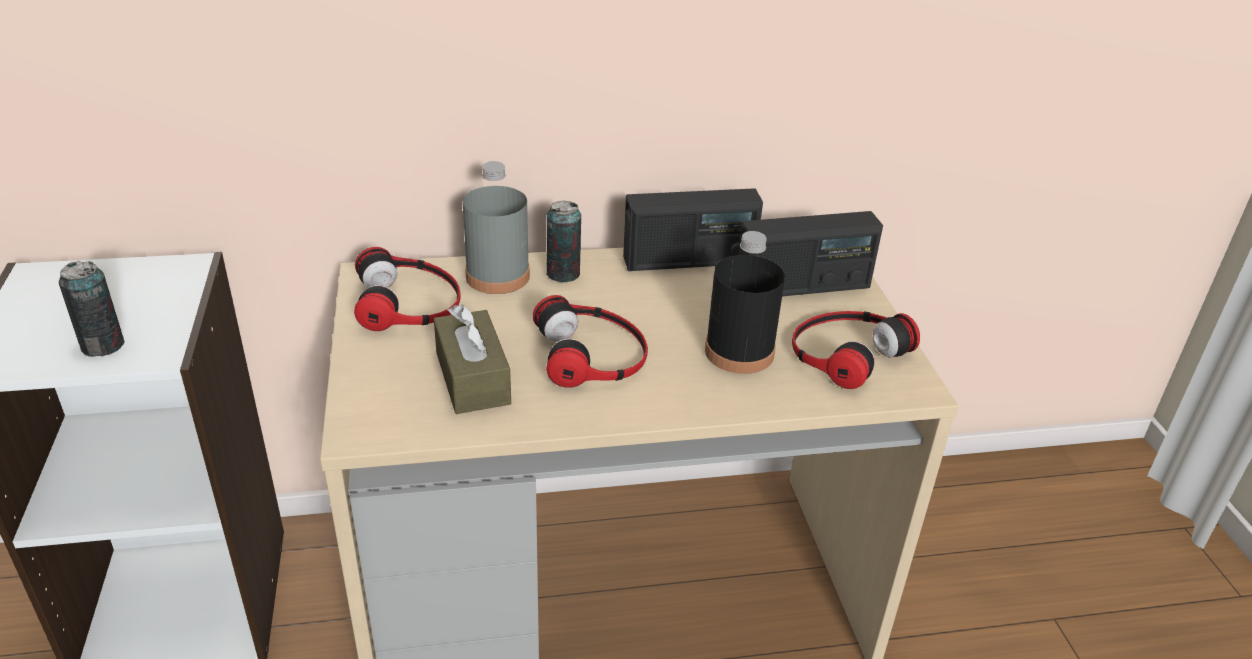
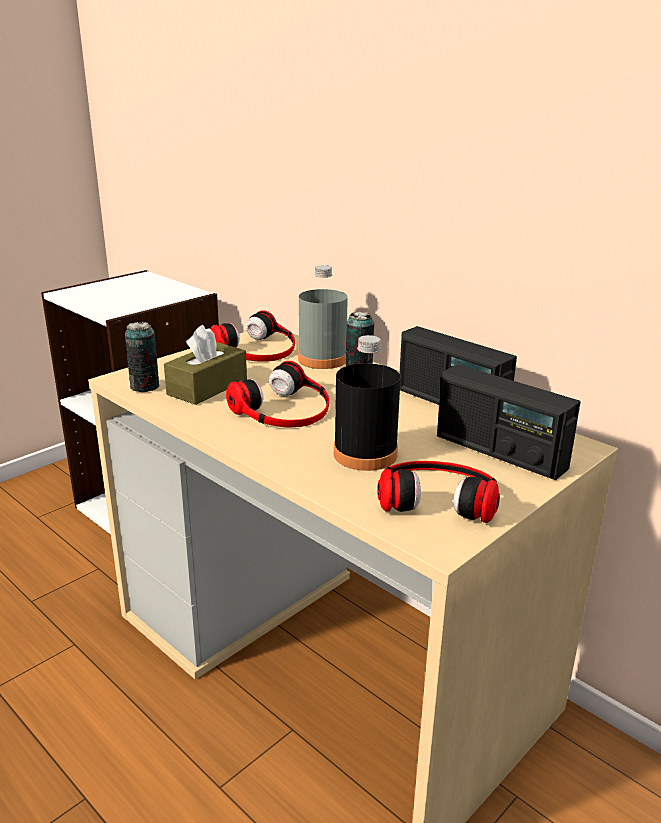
camera: 55 degrees right, 10 degrees down
(103, 346) = (105, 302): can -> can (145, 387)

